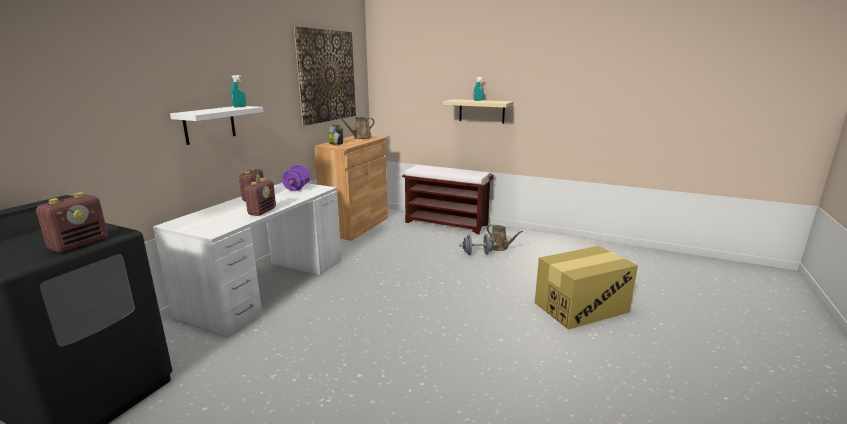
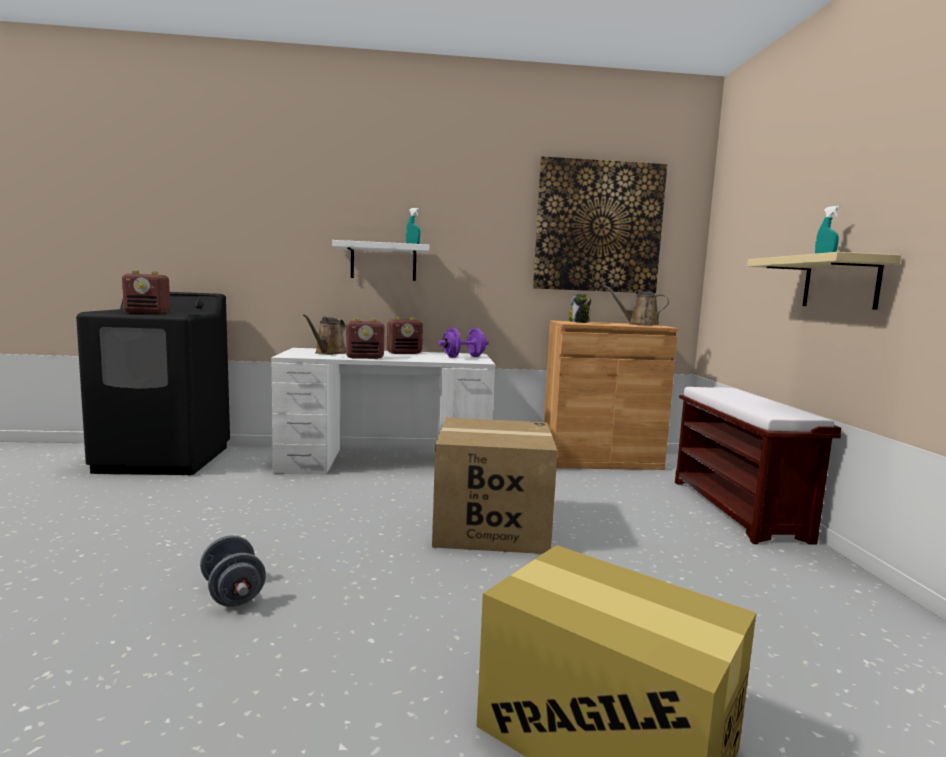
camera: 60 degrees right, 10 degrees down
(411, 280) = (491, 526): none -> cardboard box
(477, 253) = (668, 557): grey dumbbell -> grey dumbbell (233, 593)
(499, 247) = (737, 575): brown watering can -> brown watering can (328, 353)

